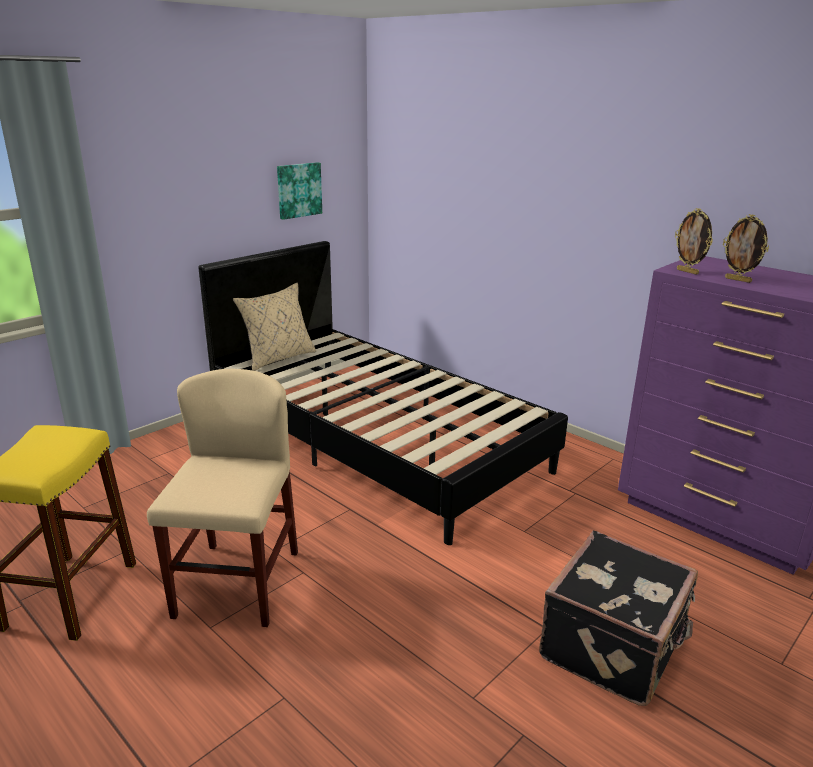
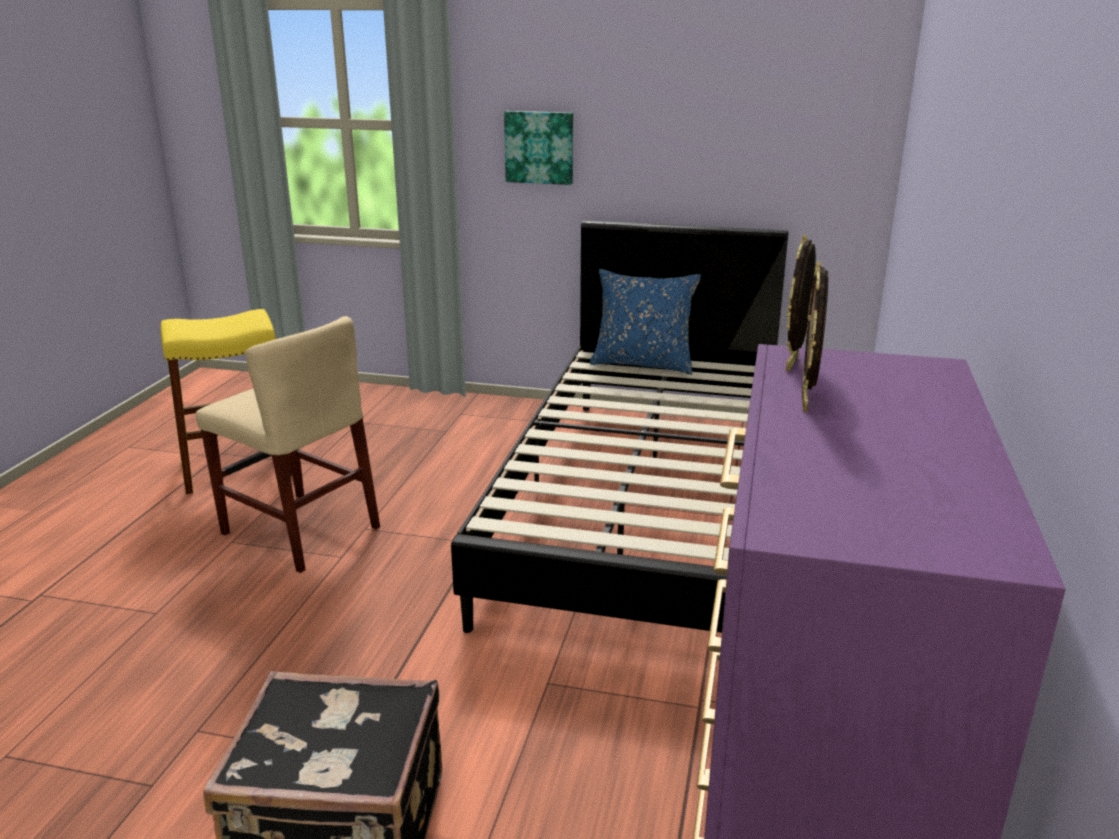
camera: 60 degrees right, 0 degrees up
(237, 583) = (300, 530): beige chair -> beige chair turned 60 degrees clockwise
(278, 358) = (643, 364): beige pillow -> blue pillow
(298, 190) = (757, 150): picture -> picture (539, 147)

